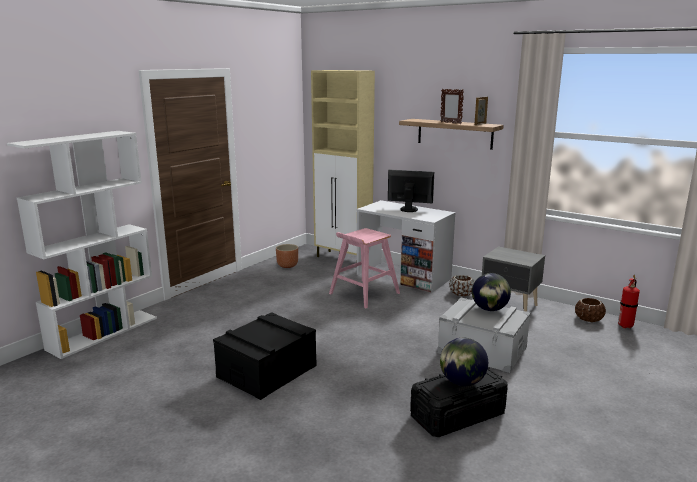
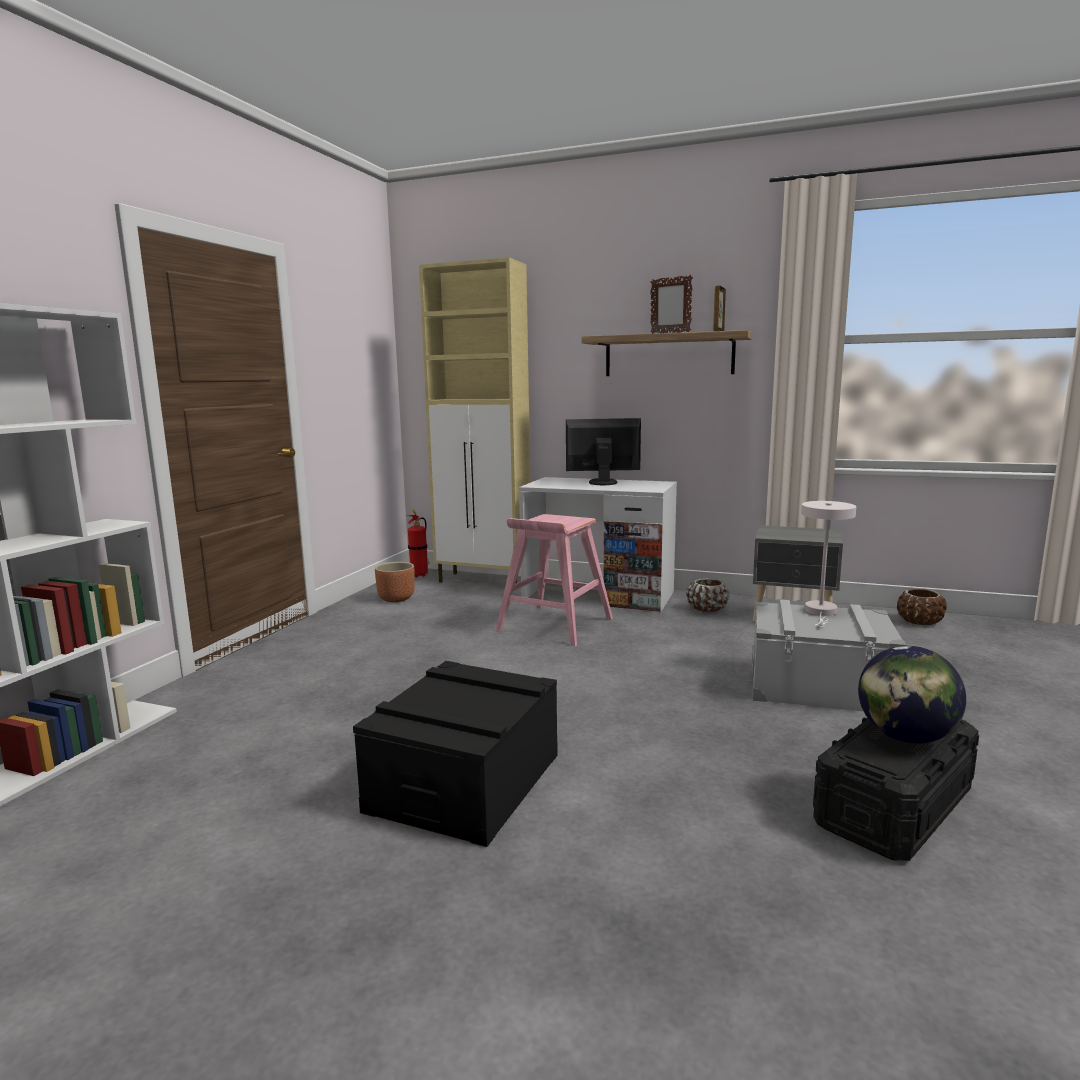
camera: 15 degrees left, 5 degrees down
(489, 309) = (821, 612): globe -> white table lamp
(625, 326) = (978, 624): fire extinguisher -> fire extinguisher (420, 575)

